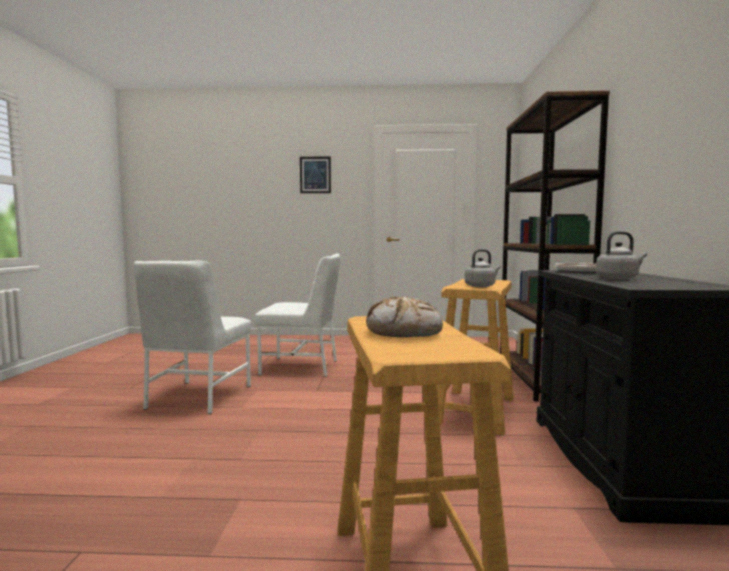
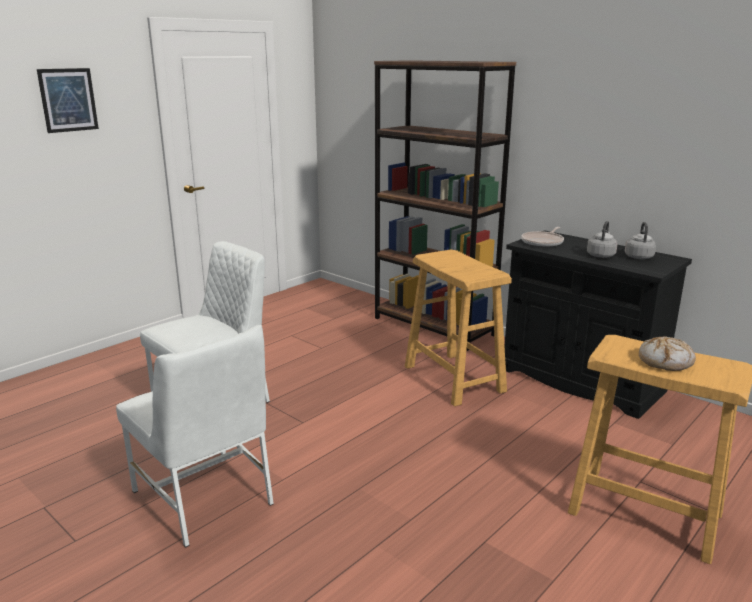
camera: 50 degrees left, 15 degrees up
(481, 286) = (482, 271): grey kettle -> grey kettle (638, 256)

